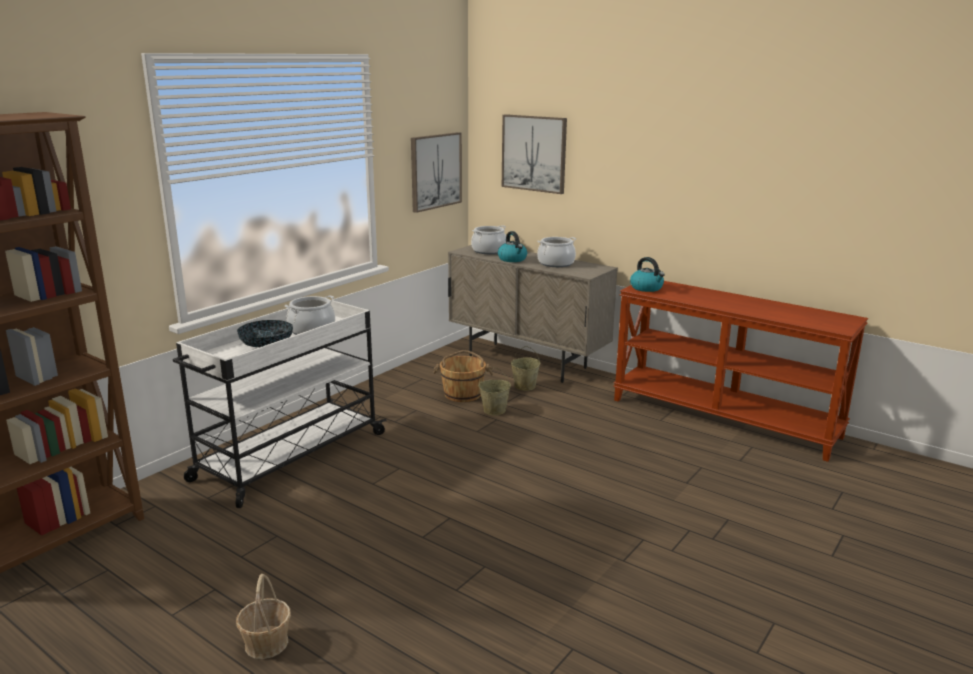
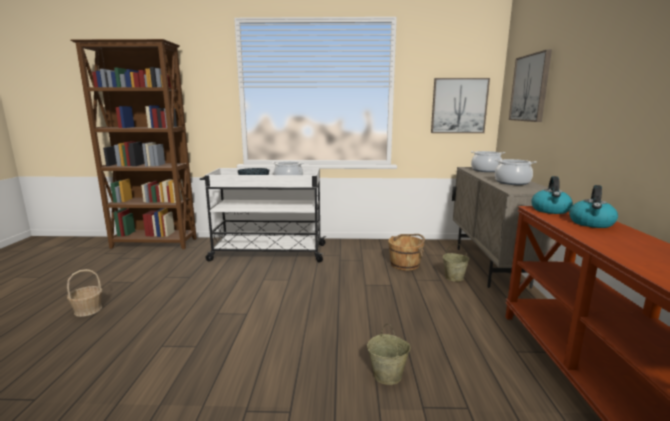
camera: 55 degrees right, 5 degrees down
(495, 410) = (402, 280): beige bucket -> beige bucket (388, 375)
(512, 259) = (486, 175): kettle -> kettle (591, 223)

